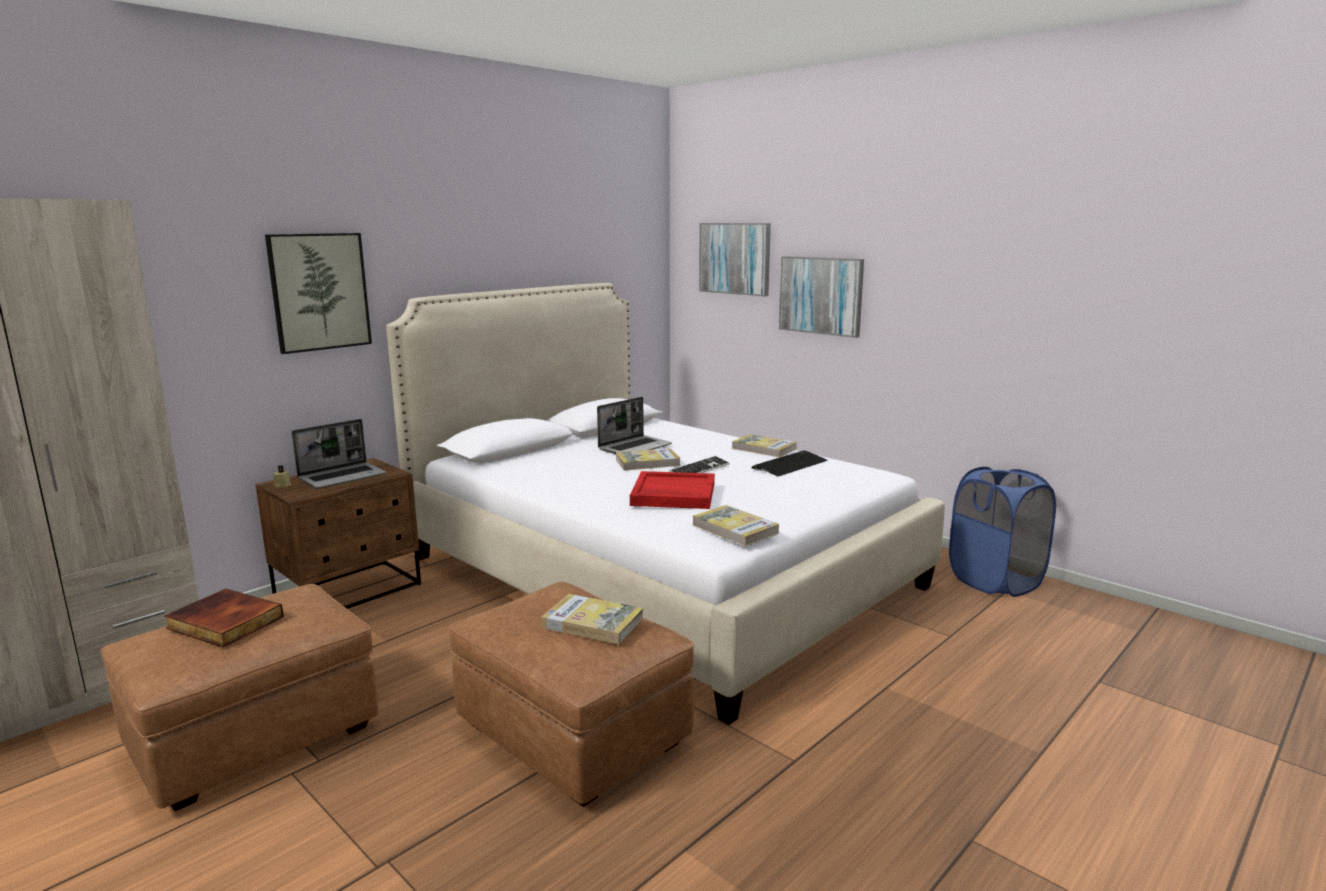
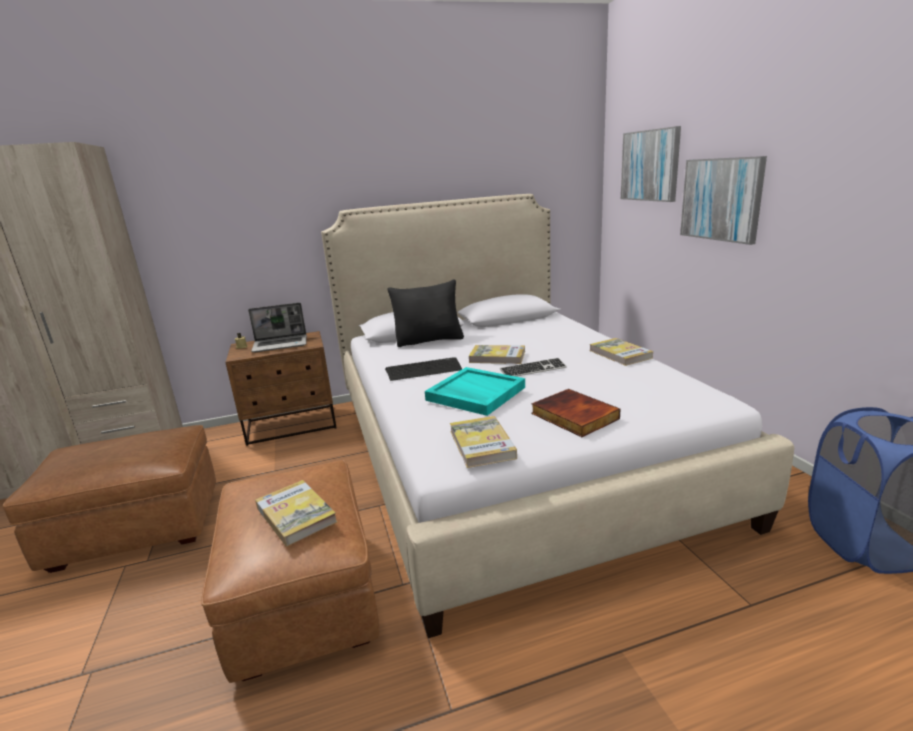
camera: 30 degrees right, 5 degrees up
(223, 623) = (105, 449): book -> book (573, 416)
(319, 291) = (271, 206): picture -> none
(543, 455) = (429, 340): none -> black pillow
(635, 447) = (506, 340): laptop -> none
(672, 494) = (475, 394): red tray -> turquoise tray
(790, 465) = (626, 375): keyboard -> keyboard (424, 370)

